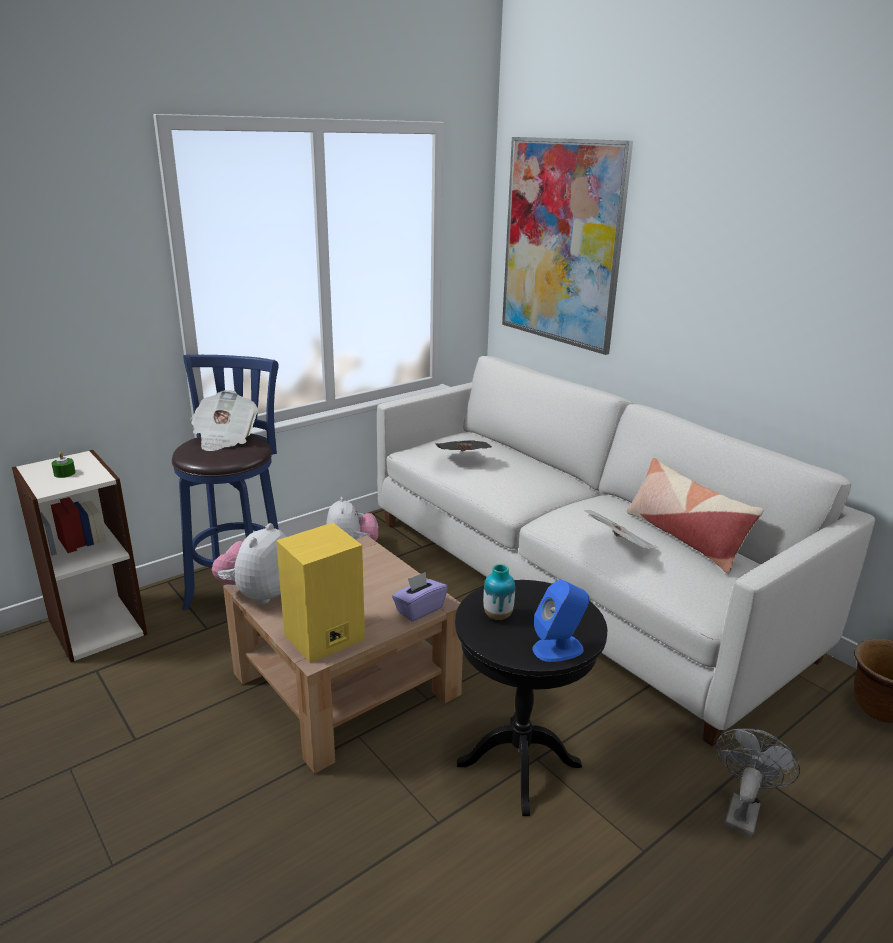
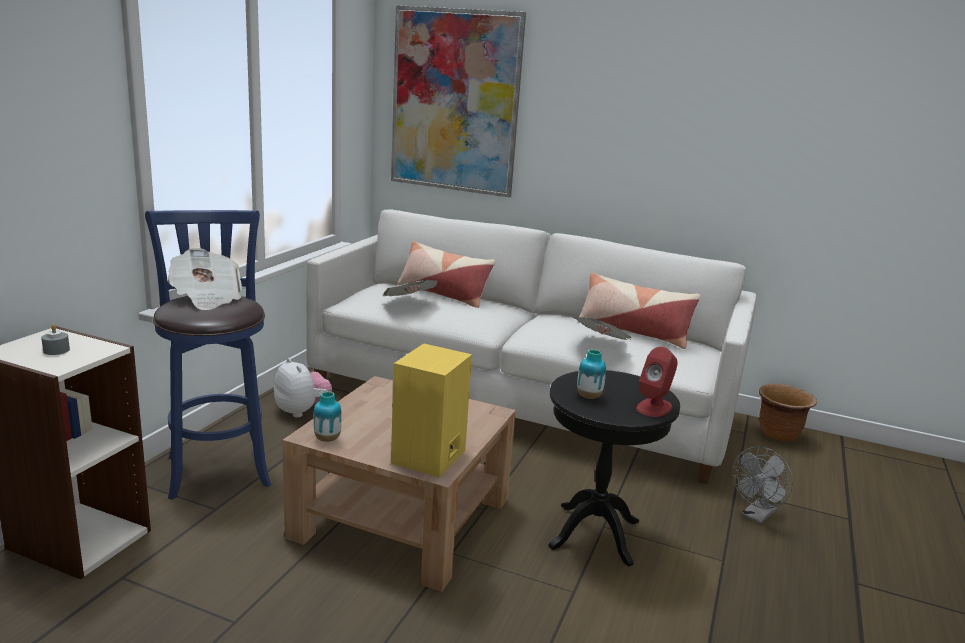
camera: 30 degrees left, 5 degrees down
(64, 473) = (56, 350): green candle -> grey candle
(258, 594) = (327, 439): plush toy -> vase
(419, 609) = (484, 420): purple tissue box -> none
(510, 455) = (443, 294): none -> pillow
(558, 648) = (654, 407): blue speaker -> red speaker
(742, 810) = (756, 516): grey fan -> grey fan turned 135 degrees counterclockwise

